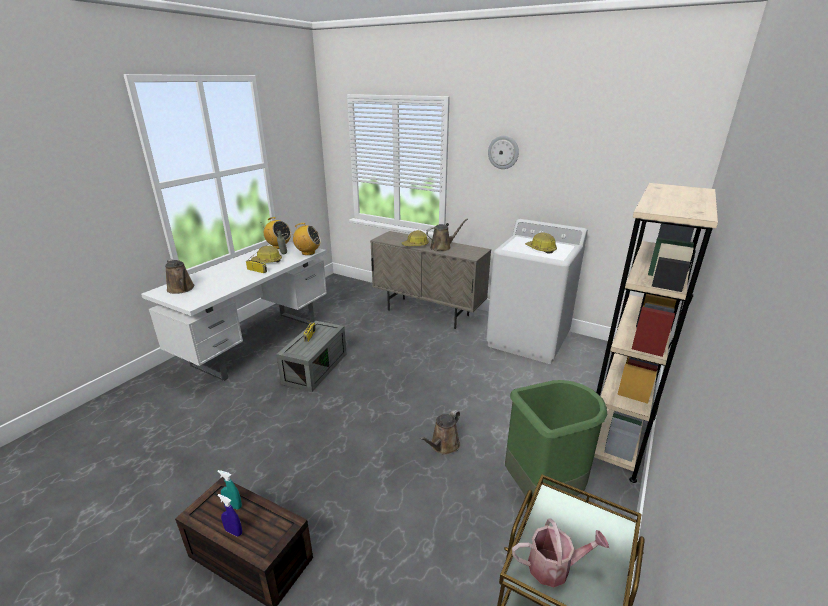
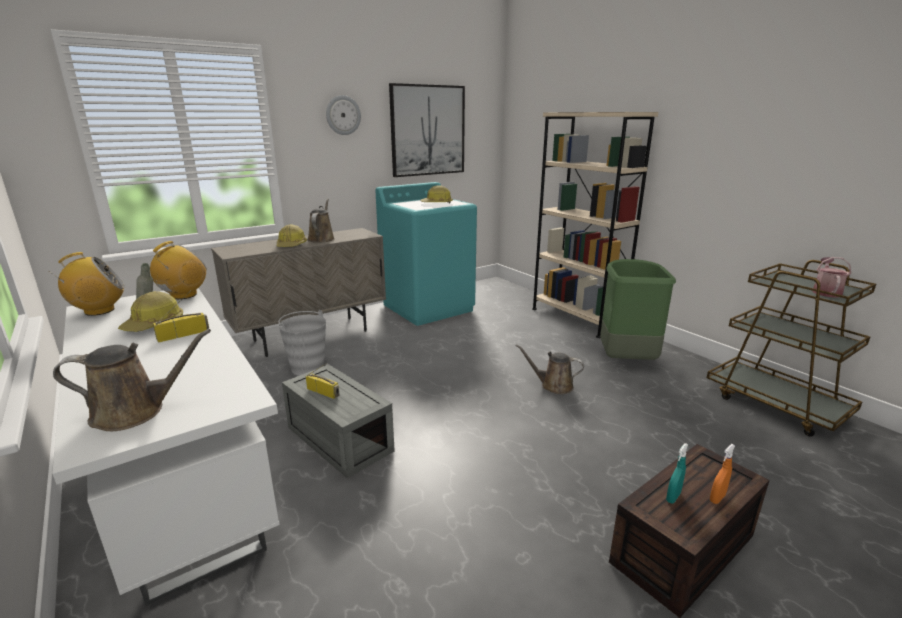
camera: 65 degrees left, 5 degrees down
(233, 532) = (717, 498): blue spray bottle -> orange spray bottle
(385, 328) = (307, 368): none -> grey bucket
(443, 446) = (553, 386): brown watering can -> brown watering can turned 135 degrees clockwise
(528, 340) = (428, 307): white washing machine -> turquoise washing machine
(592, 175) = (428, 130): none -> picture

